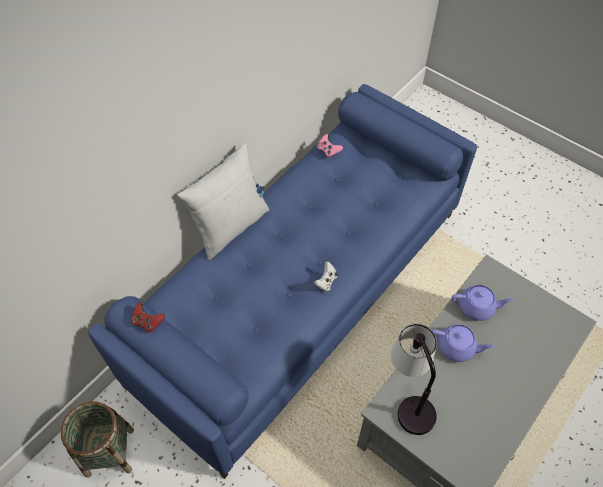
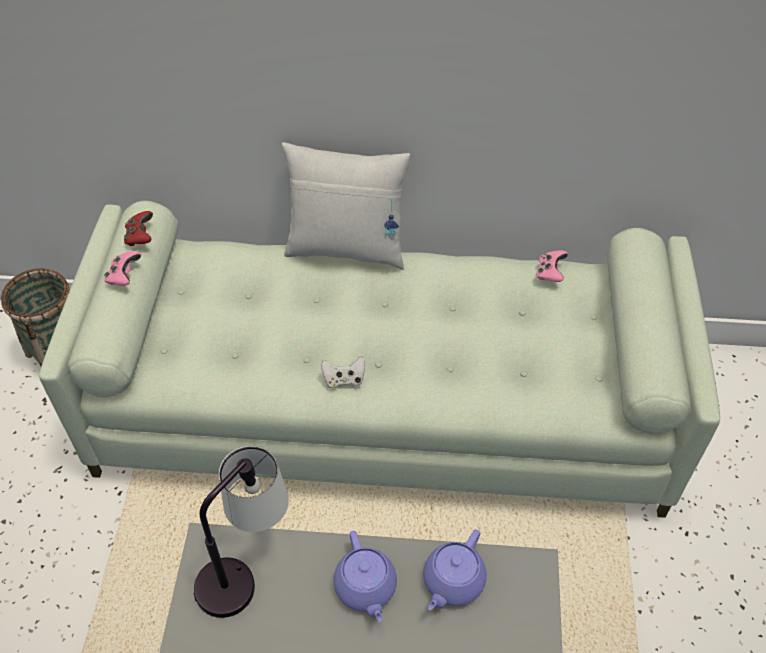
camera: 55 degrees right, 5 degrees down
(176, 347) = (124, 276): none -> pink game controller
(301, 293) = (384, 411): blue sofa -> white sofa
(477, 307) = (452, 582): purple teapot -> purple teapot turned 60 degrees clockwise

